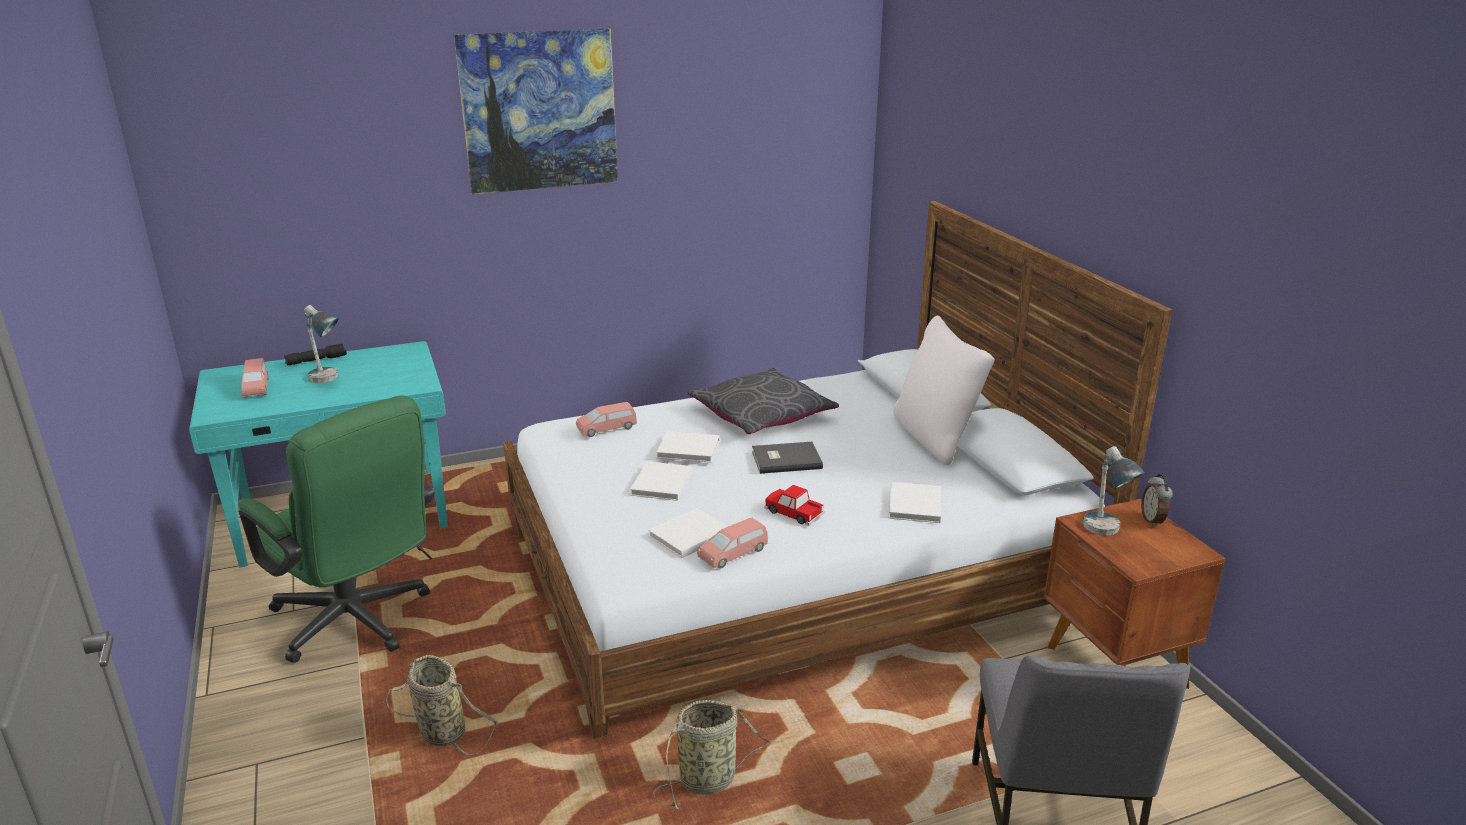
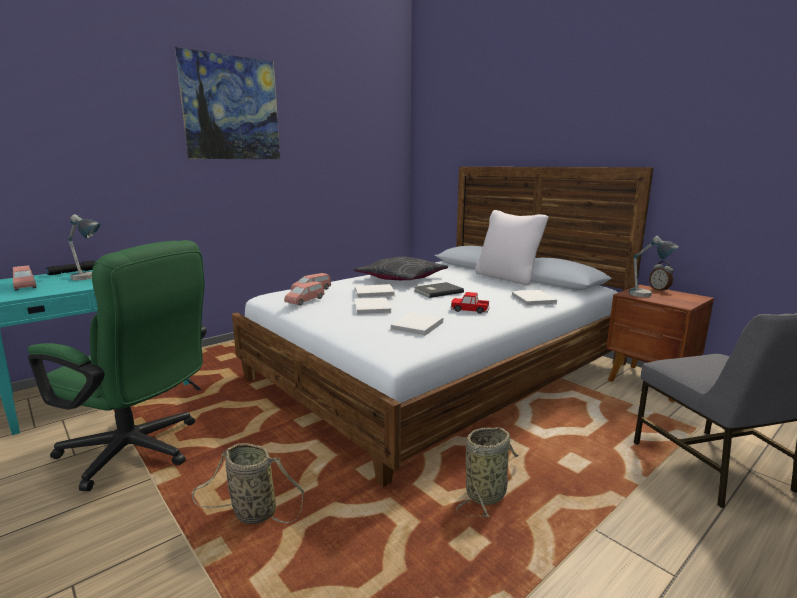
camera: 20 degrees left, 10 degrees down
(733, 554) = (455, 330): pink toy car -> pink toy car (305, 301)

